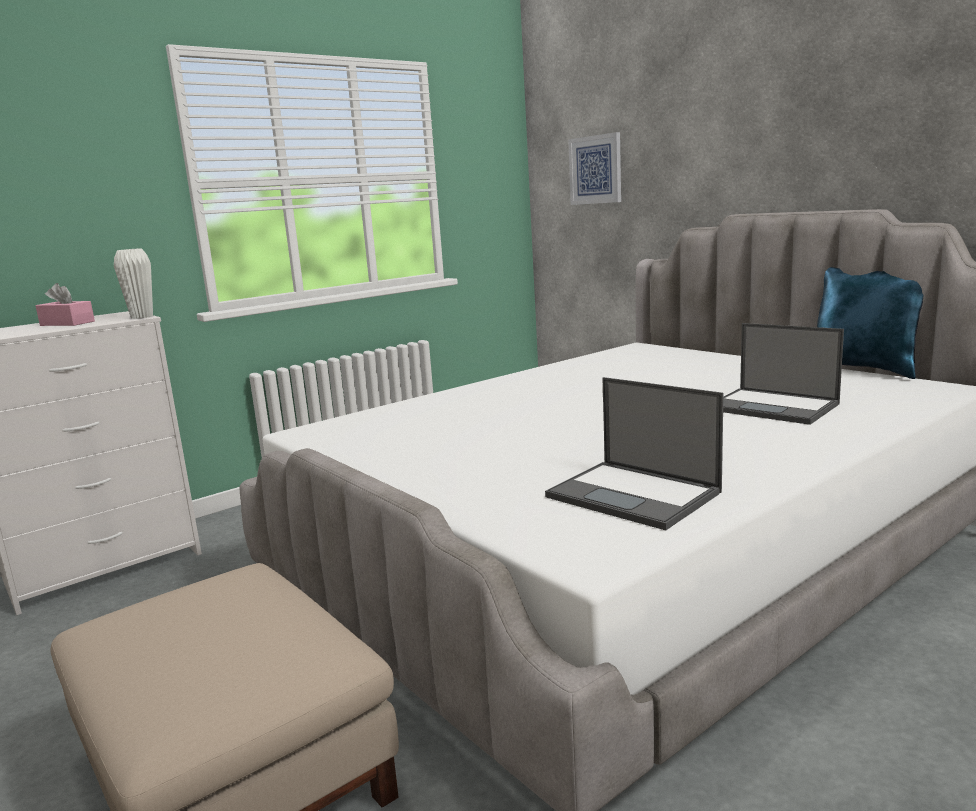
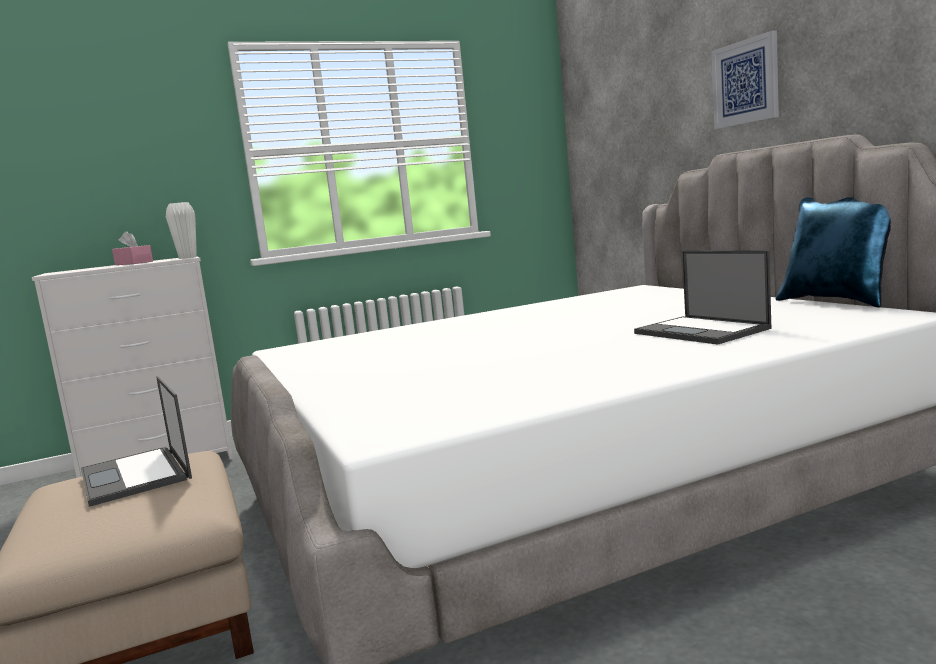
camera: 15 degrees right, 5 degrees down
(596, 170) = (616, 125): picture -> picture (746, 82)
(635, 495) = (480, 394): laptop -> laptop (136, 476)

